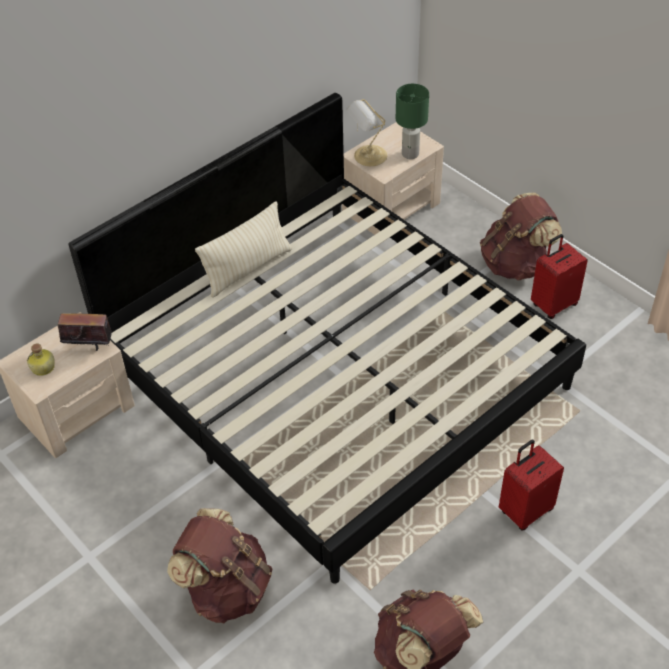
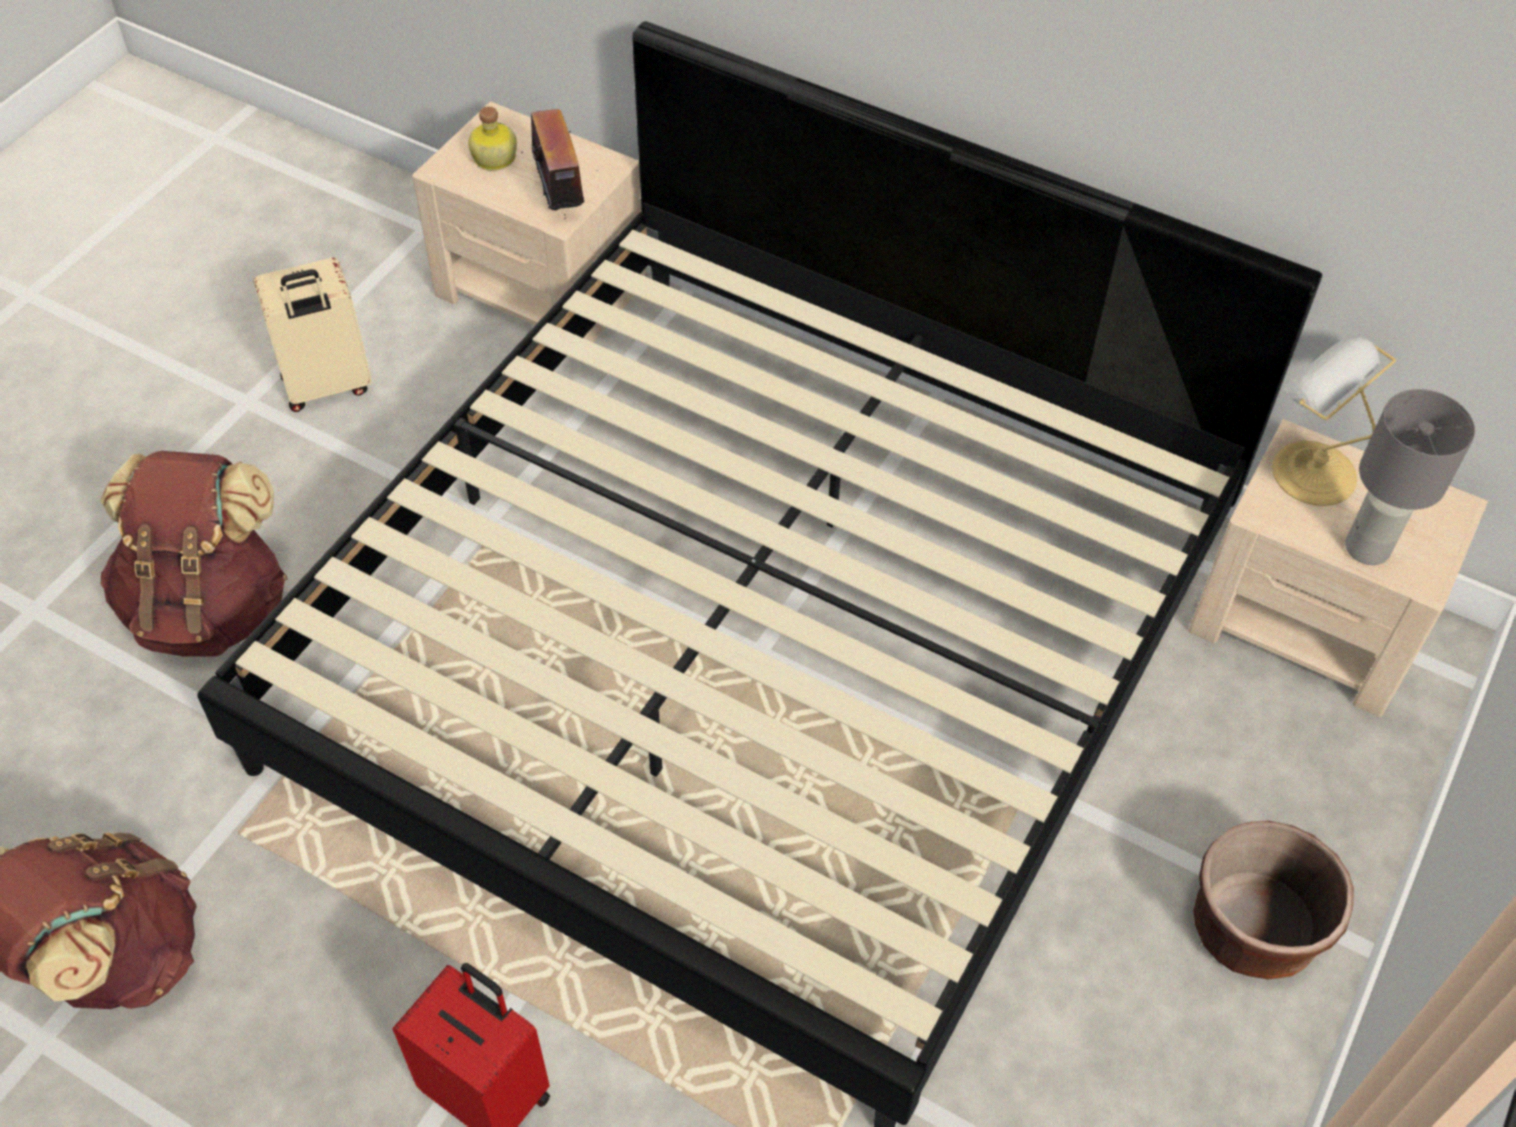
camera: 70 degrees right, 5 degrees up
(97, 517) = (327, 386): none -> beige suitcase
(247, 269) = (884, 374): beige pillow -> none
(410, 154) = (1366, 549): green table lamp -> grey table lamp
(515, 264) = (1253, 929): brown backpack -> brown planter
(553, 304) = (1152, 1046): red suitcase -> none

